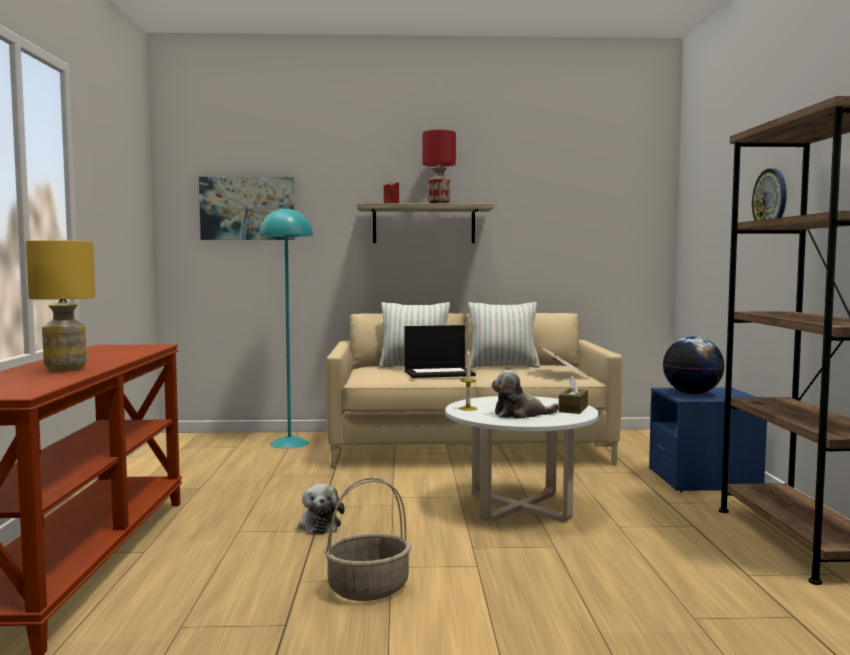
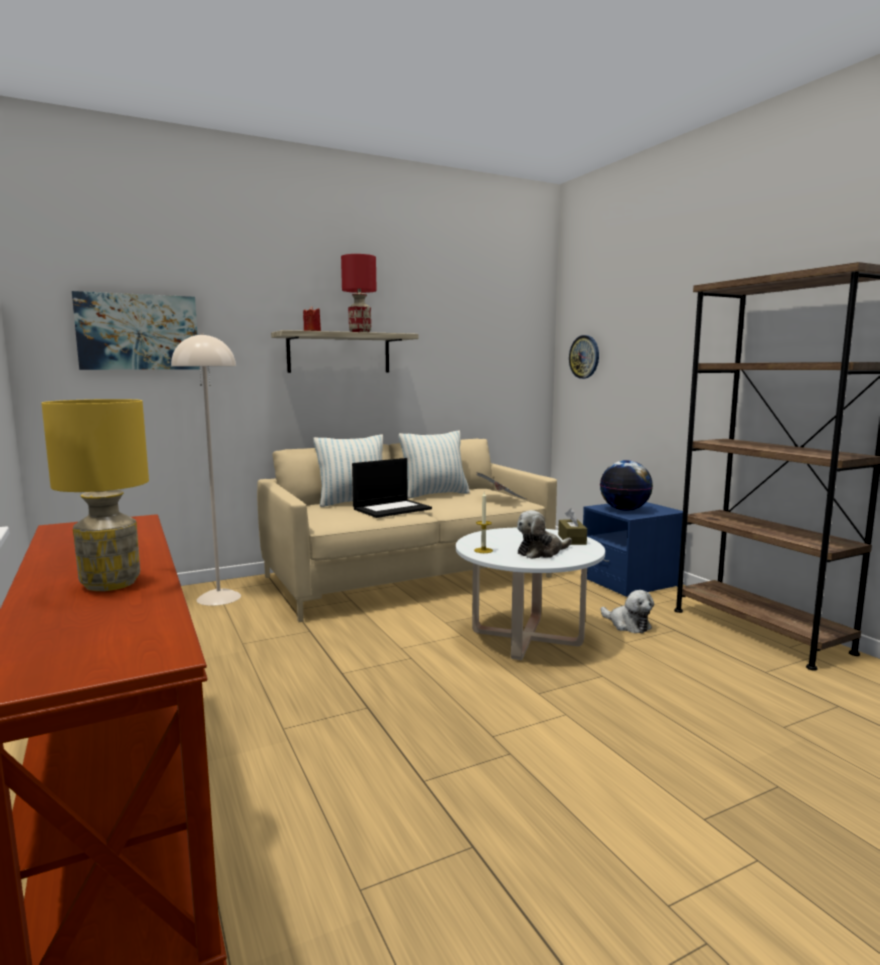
camera: 25 degrees left, 5 degrees up
(290, 443) = (219, 597): turquoise floor lamp -> beige floor lamp
(319, 525) = (365, 699): plush toy -> plush toy (627, 625)
(369, 588) = (502, 770): basket -> none
(770, 199) = (686, 340): wall clock -> wall clock (584, 357)

